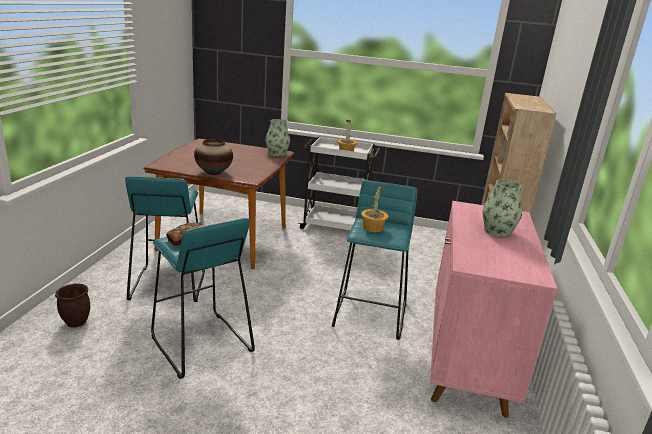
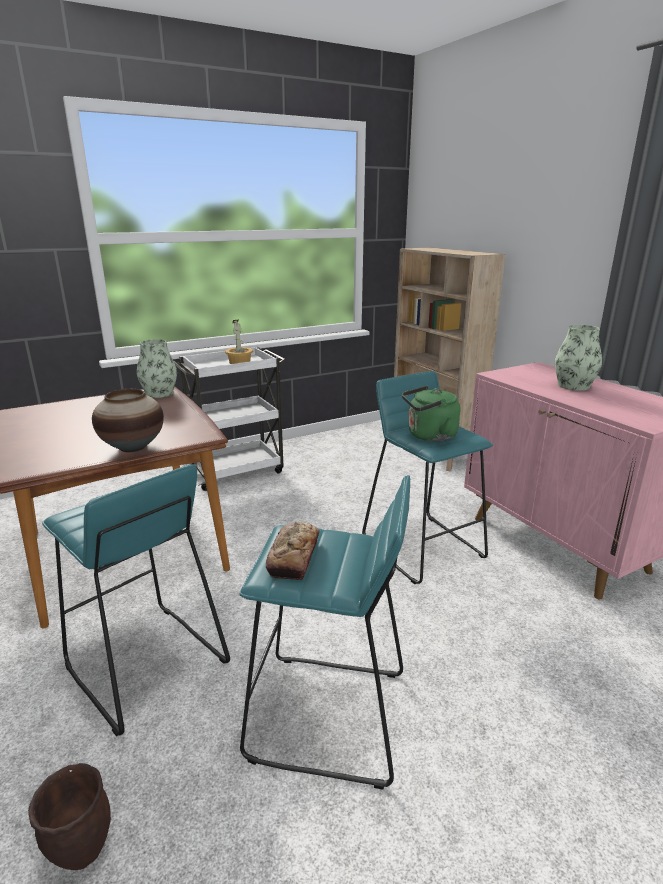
camera: 40 degrees left, 0 degrees up
(372, 228) = (429, 436): potted plant -> green kettle

